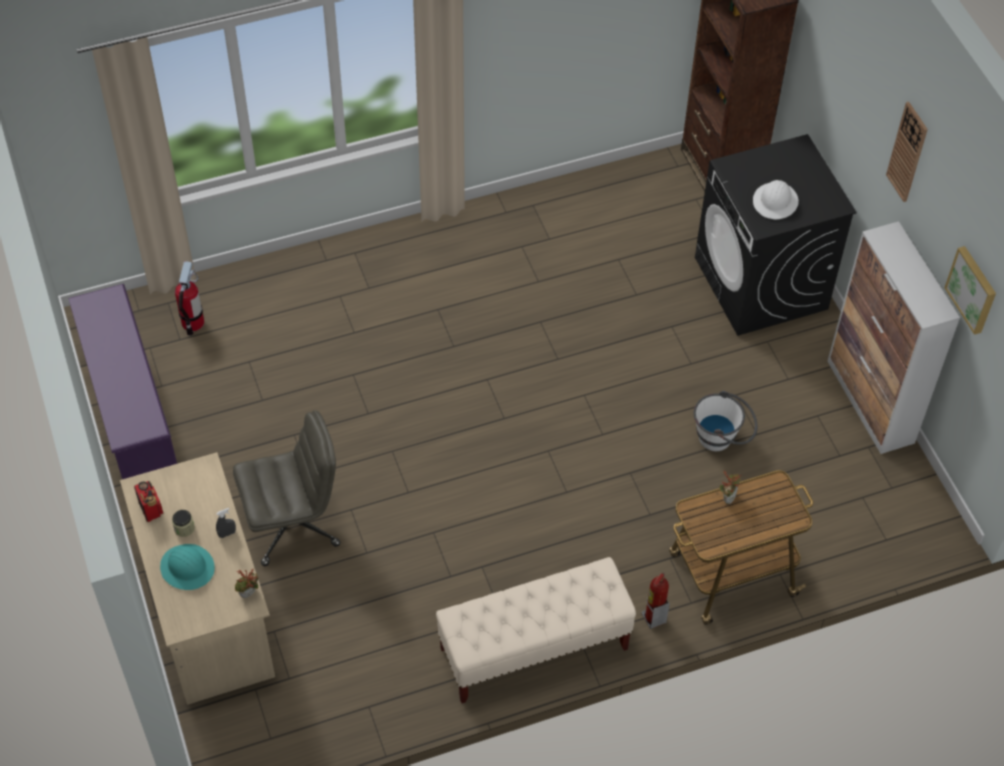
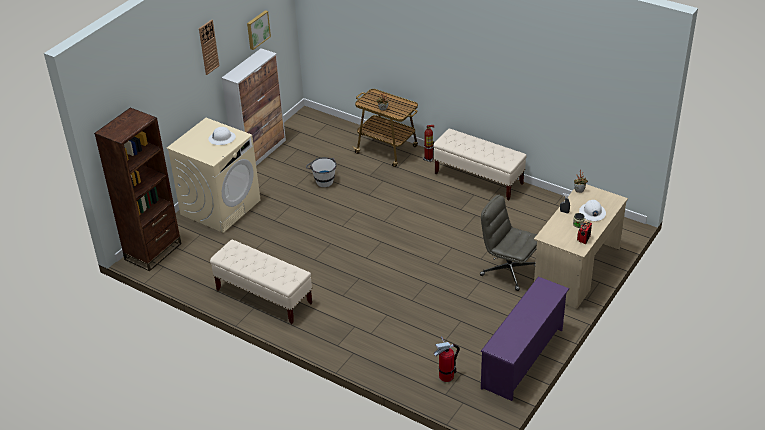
camera: 125 degrees left, 15 degrees down
(187, 567) = (592, 213): turquoise hard hat -> white hard hat
(517, 231) = (263, 296): none -> beige bench
(761, 284) = (220, 207): black washing machine -> beige washing machine

